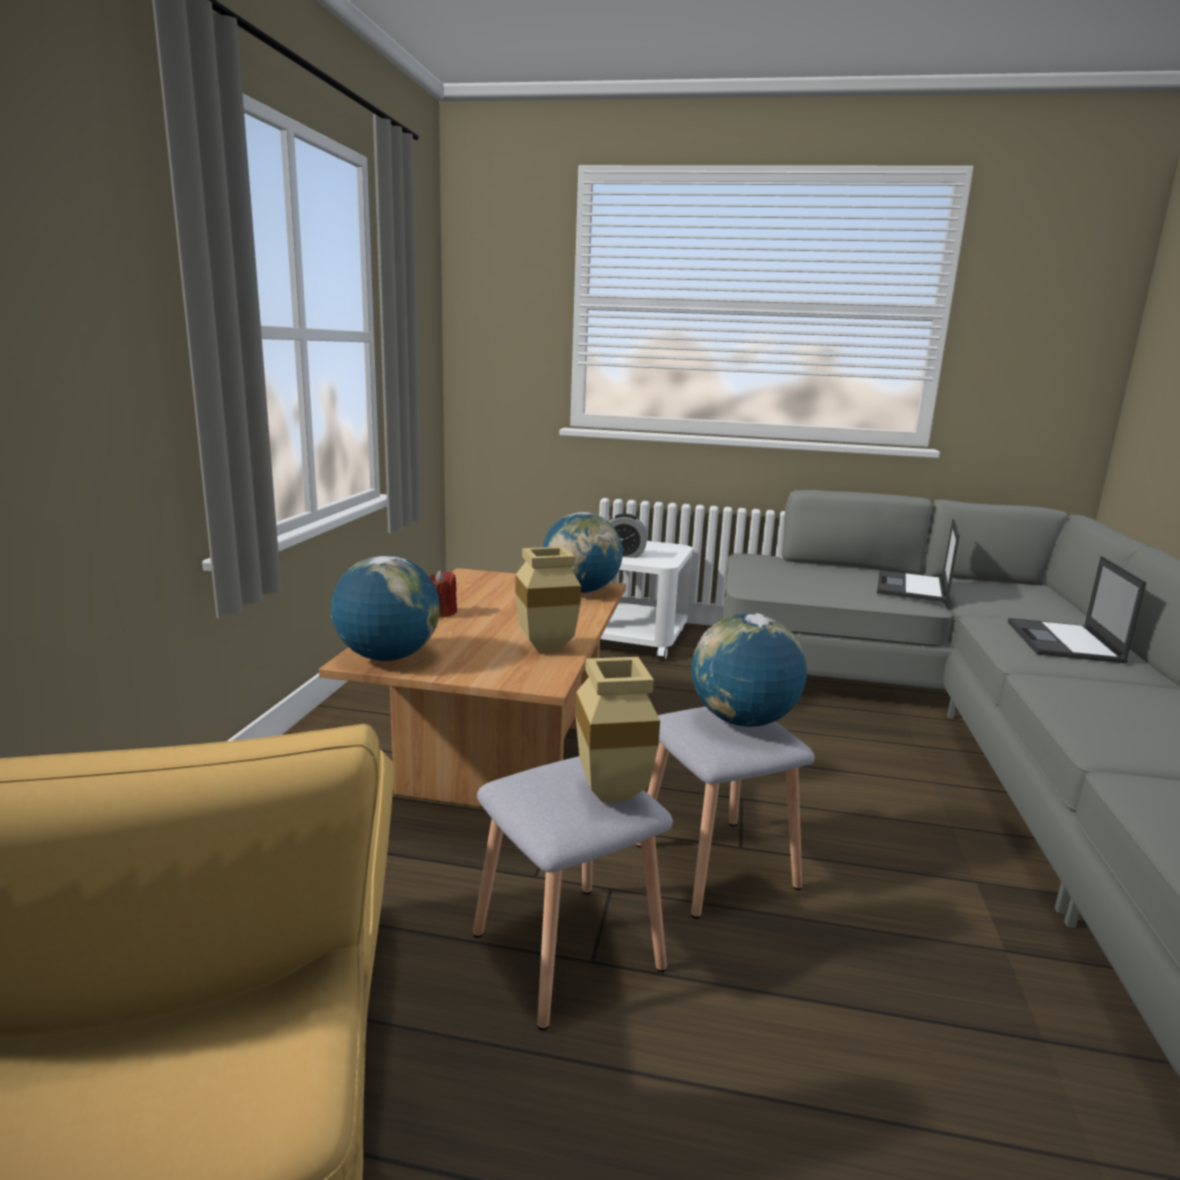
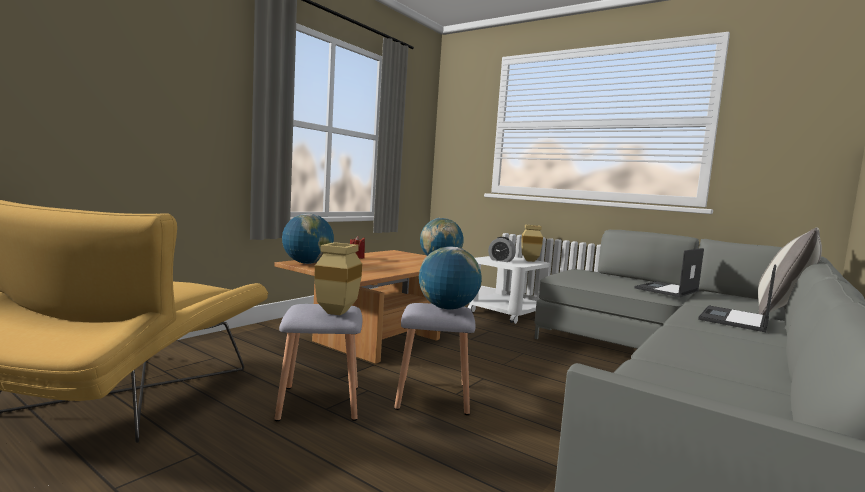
camera: 25 degrees right, 10 degrees down
(543, 649) = (381, 271): beige vase -> beige vase (528, 261)
(1075, 609) = (782, 312): none -> pillow

